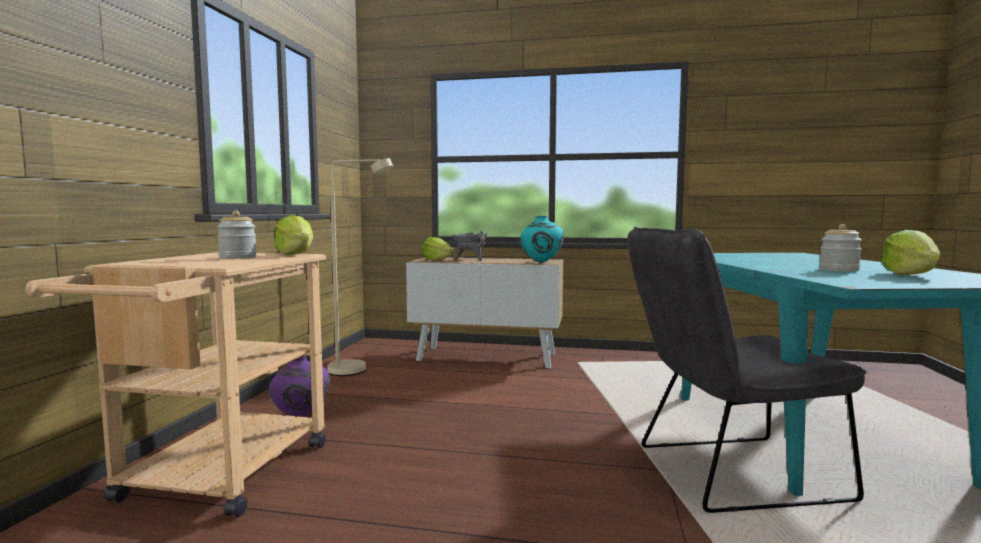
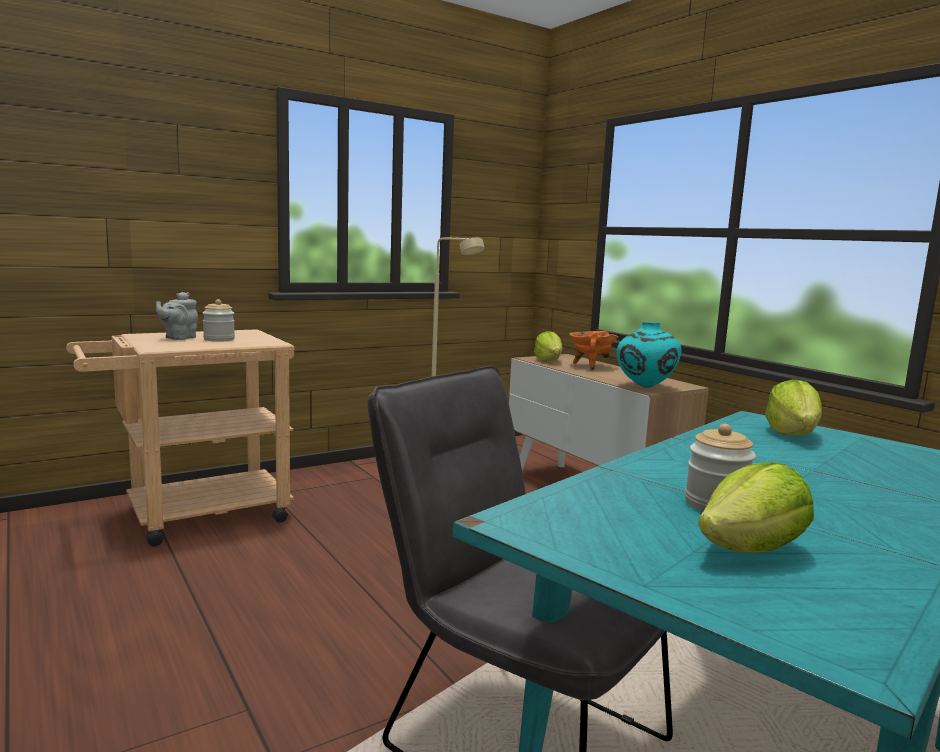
camera: 45 degrees right, 5 degrees up
(187, 260) = (178, 338): none -> grey teapot
(296, 254) = (269, 342): lettuce -> lettuce (792, 434)
(300, 416) = (321, 492): purple vase -> none
(470, 259) = (590, 366): grey cooking pot -> orange cooking pot

